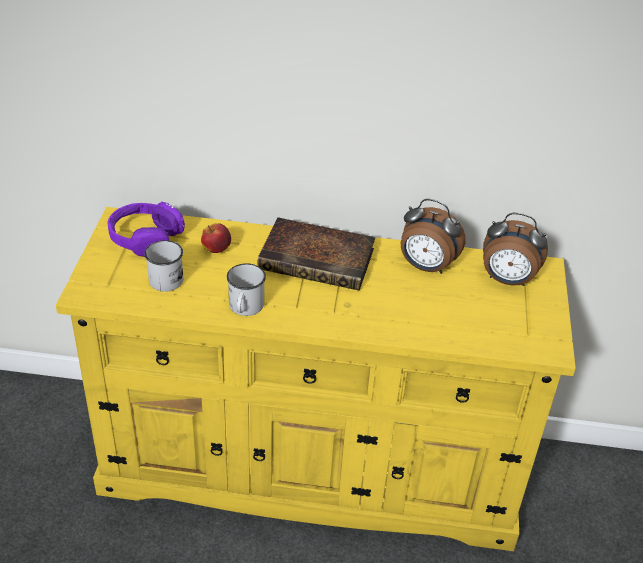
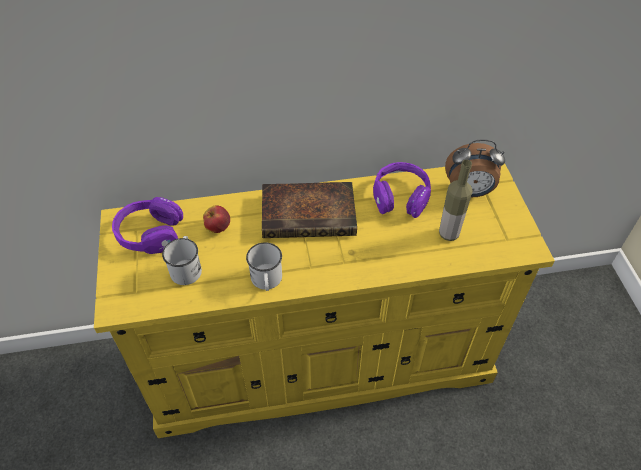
camera: 15 degrees left, 10 degrees up
(426, 267) = (400, 197): alarm clock -> purple headphones
(464, 313) = (448, 234): none -> bottle

